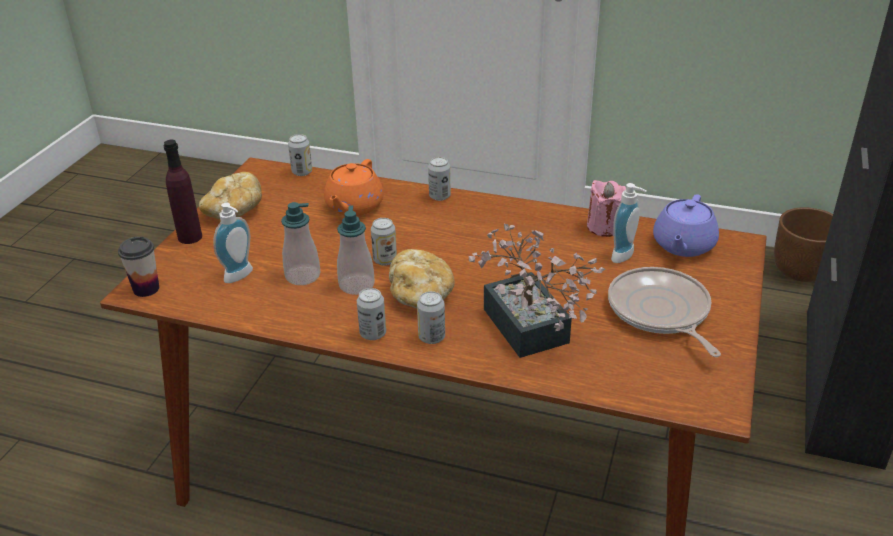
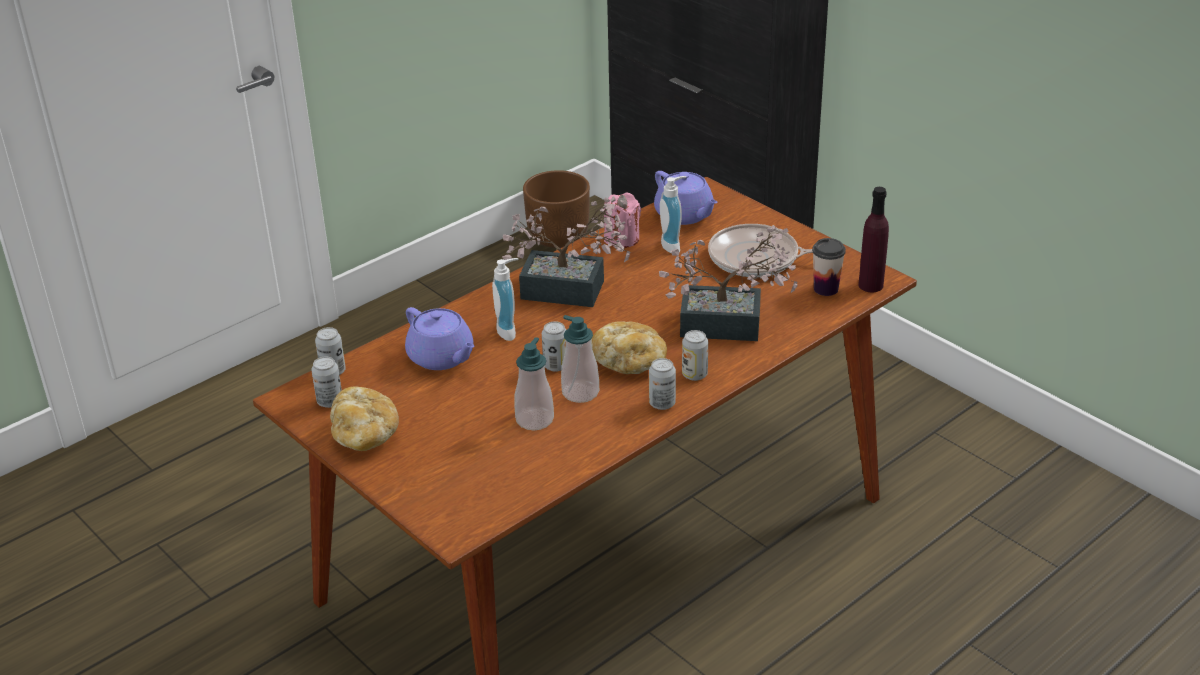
camera: 60 degrees left, 0 degrees up
(146, 289) = (458, 525): cup -> cup (826, 289)
(190, 237) = (385, 476): purple bottle -> purple bottle (870, 285)
(241, 276) = (497, 458): soap dispenser -> soap dispenser (510, 331)
(353, 207) = (442, 357): orange teapot -> purple teapot
(439, 196) = (479, 303): can -> can (330, 401)
(498, 231) = (572, 291): none -> potted plant

